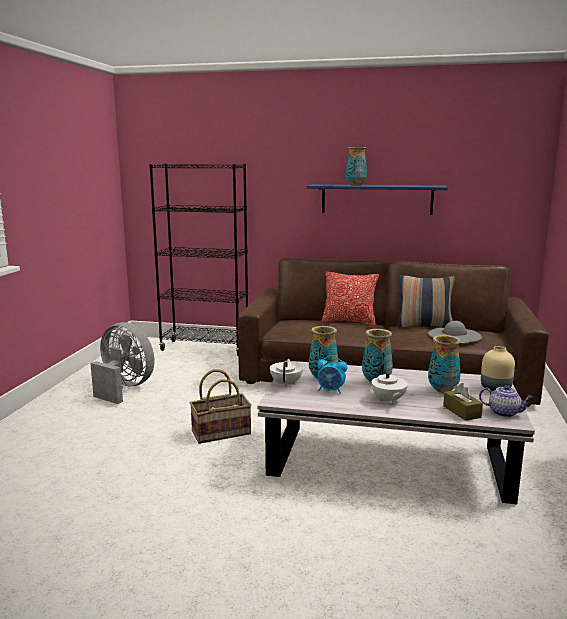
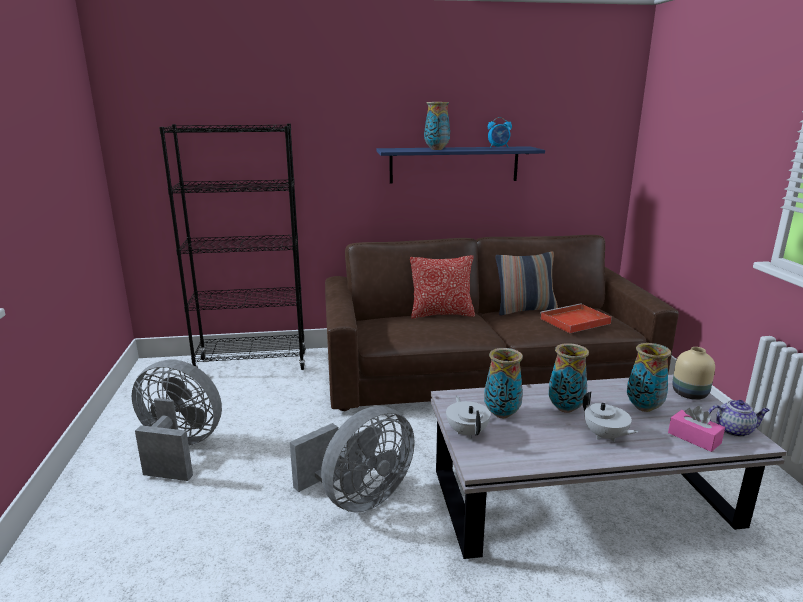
camera: 20 degrees left, 5 degrees up
(221, 432) = (359, 498): basket -> grey fan
(331, 391) = (529, 433): alarm clock -> alarm clock (498, 147)
(454, 335) = (574, 321): grey hat -> red tray
(461, 412) = (694, 438): brown tissue box -> pink tissue box

